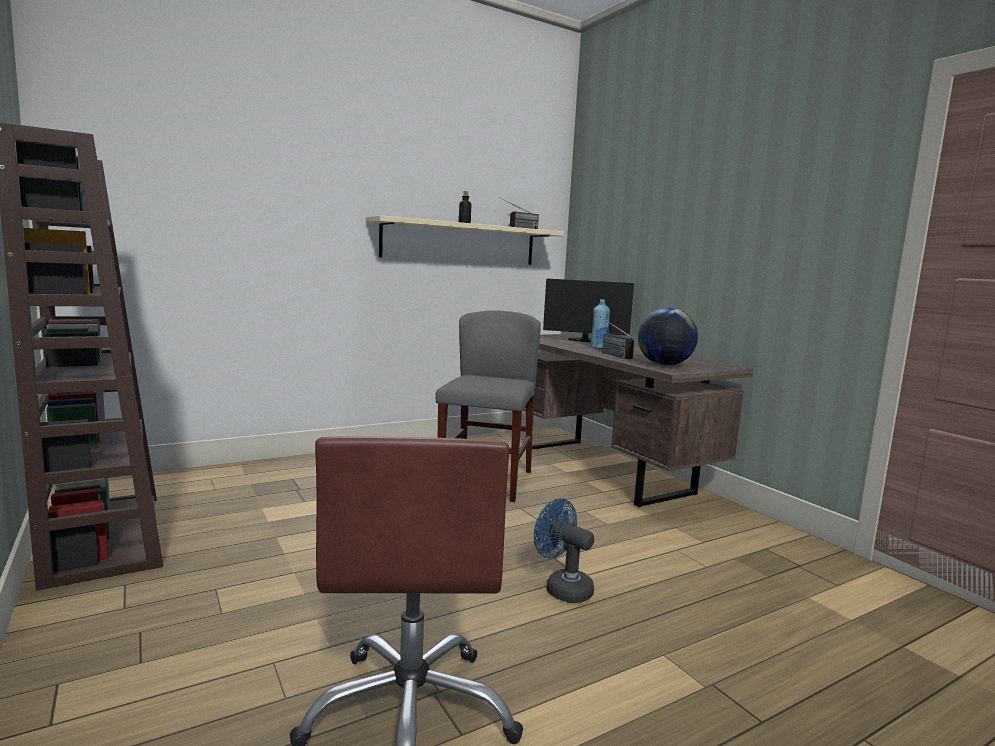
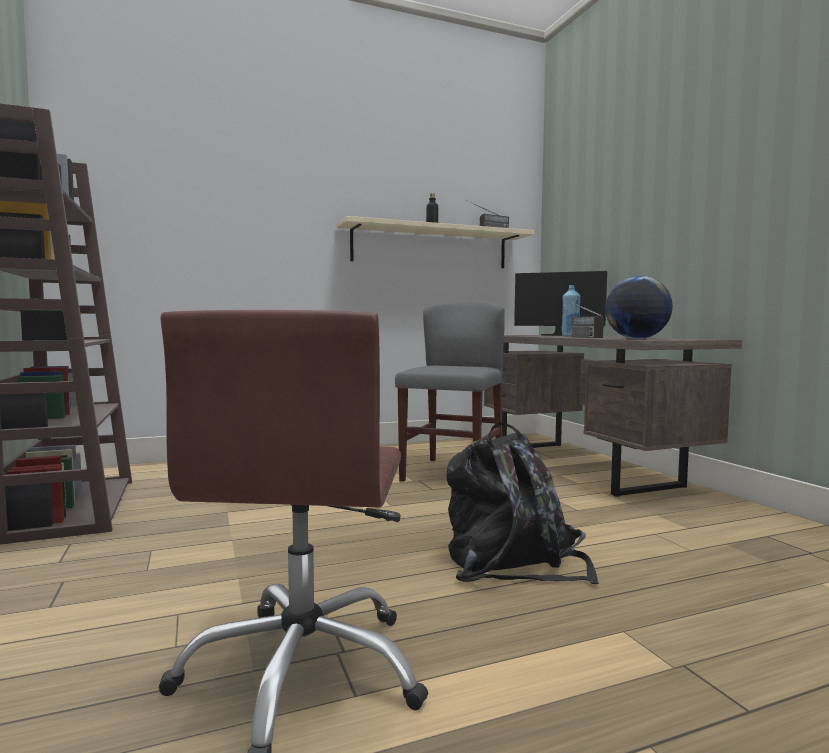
camera: 10 degrees right, 5 degrees down
(562, 588) = (513, 563): blue fan -> black backpack

